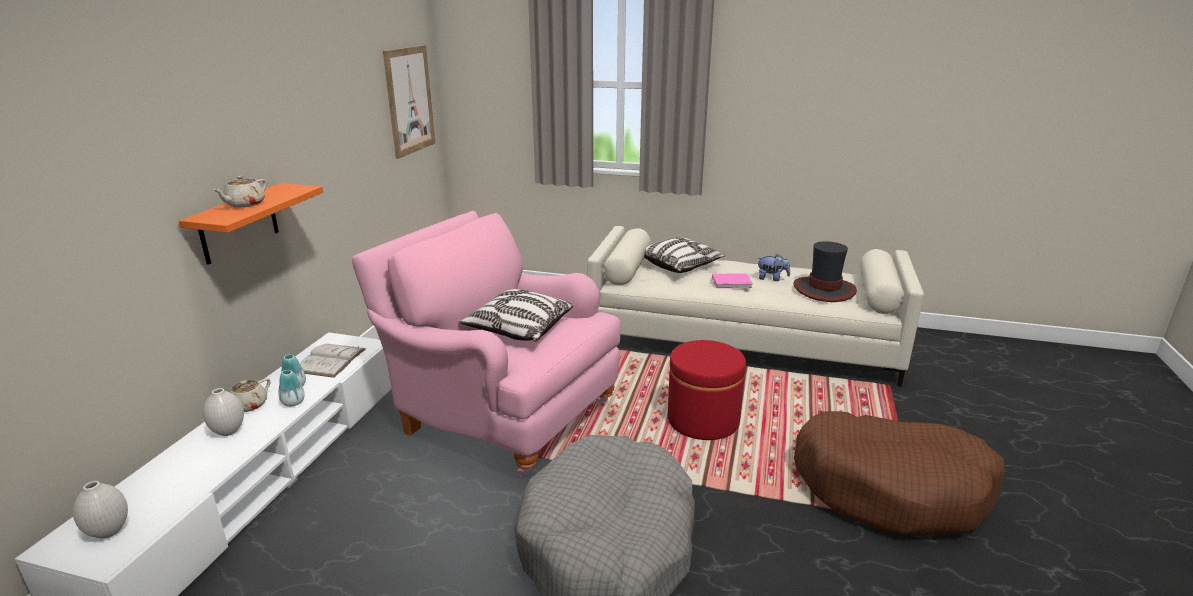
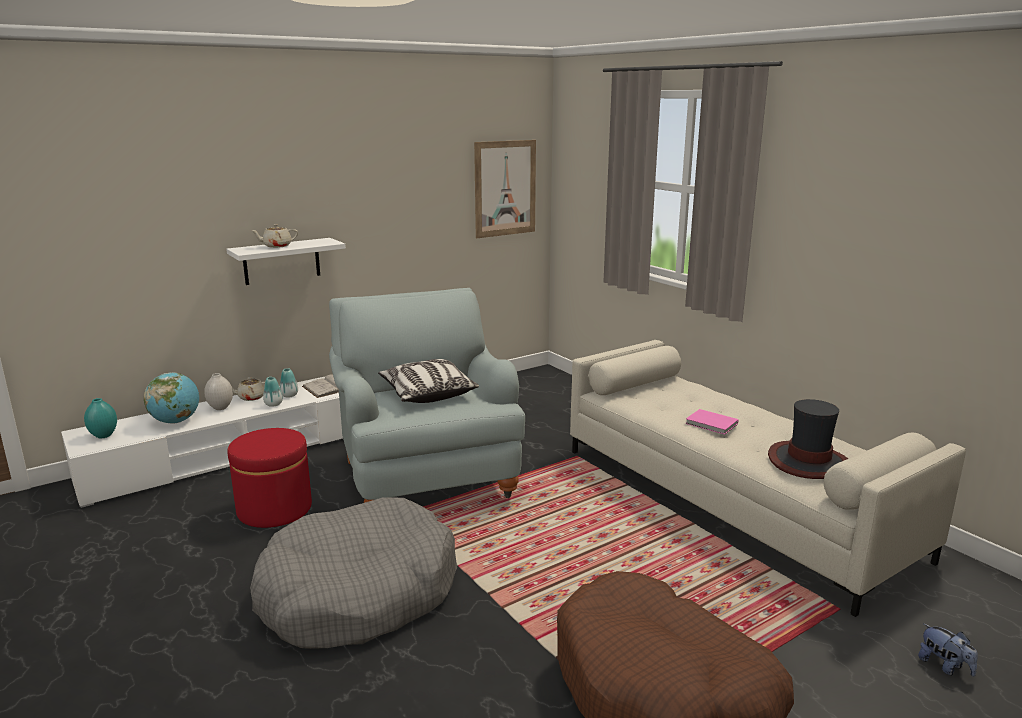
camera: 40 degrees right, 5 degrees down
(108, 531) = (104, 435): white vase -> turquoise vase
(192, 470) = (176, 421): none -> globe
(239, 223) = (281, 261): orange shelf -> white shelf
(501, 414) = (425, 474): pink armchair -> grey armchair
(679, 265) = (690, 395): pillow -> none
(703, 420) = (574, 548): red ottoman -> red ottoman (274, 509)
(772, 278) = (768, 434): plush toy -> plush toy (944, 666)

